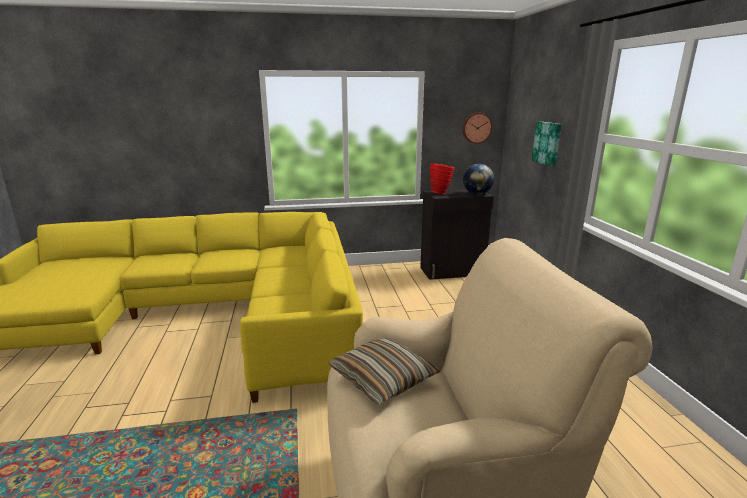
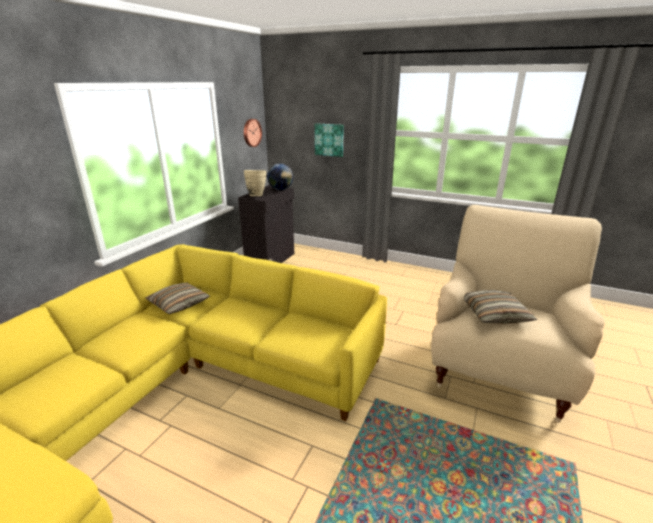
camera: 55 degrees left, 5 degrees up
(275, 254) = (179, 304): none -> pillow
(440, 193) = (256, 195): red vase -> beige vase

